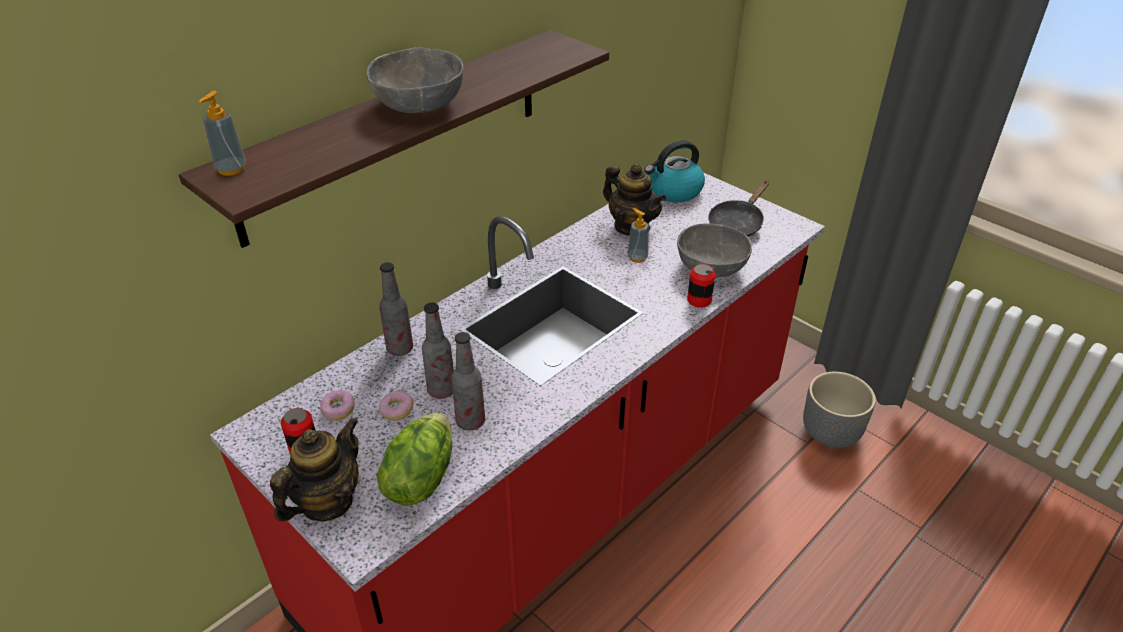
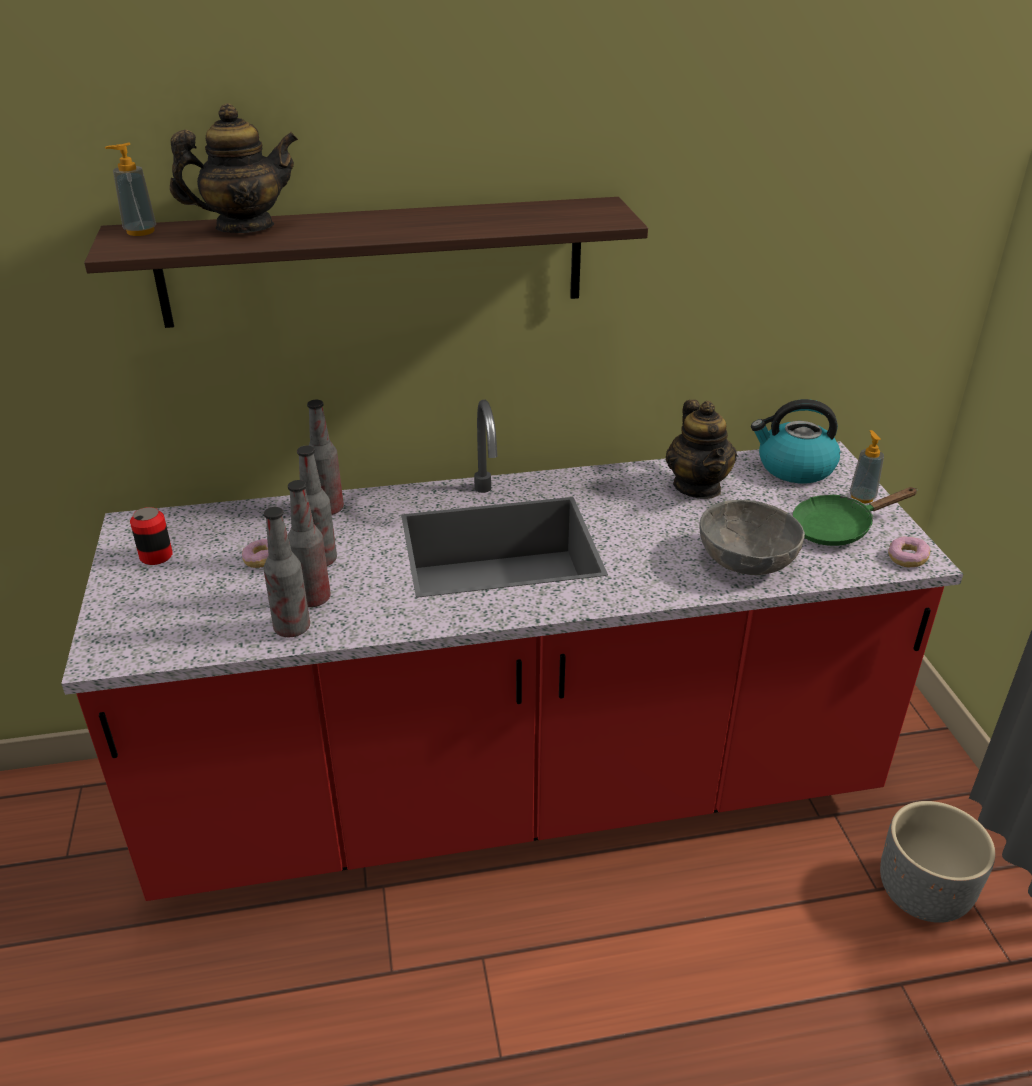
camera: 35 degrees right, 5 degrees down
(326, 502) = (121, 607): teapot -> teapot (244, 227)
(338, 410) = (217, 538): donut -> donut (907, 559)
(419, 104) = (374, 225): grey bowl -> none
(419, 478) = (213, 625): lettuce -> none
(481, 450) = (292, 628): none -> bottle
(637, 257) = (667, 519): soap dispenser -> soap dispenser (862, 497)
(699, 300) = (689, 589): can -> none
(737, 224) = (837, 528): black frying pan -> green frying pan

